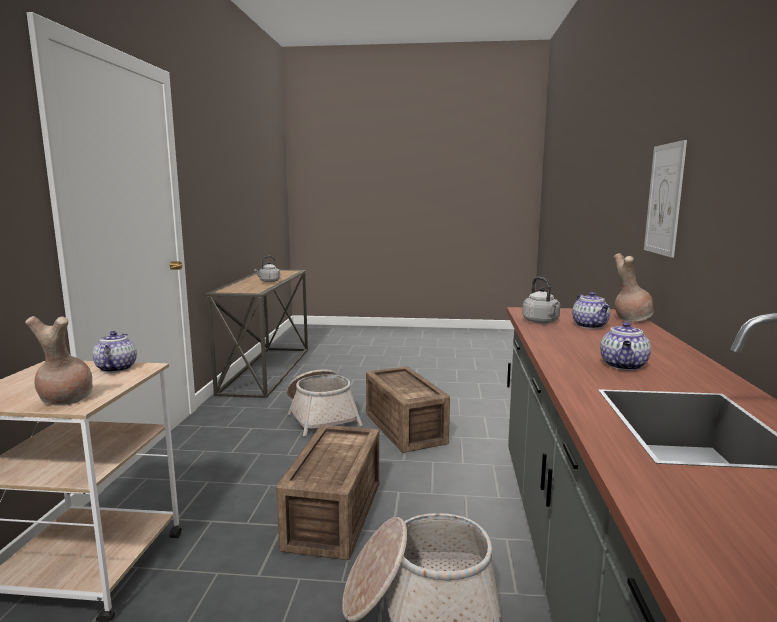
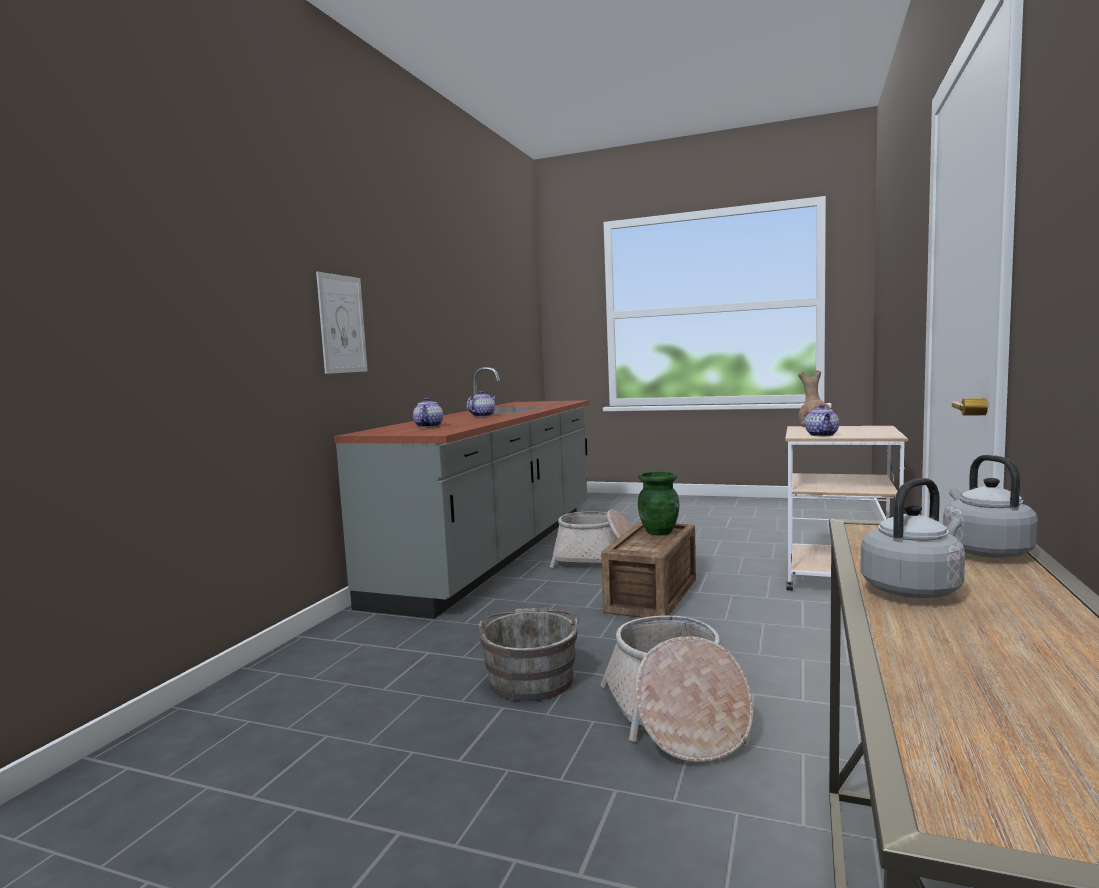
camera: 165 degrees left, 5 degrees down
(323, 472) = (659, 532): none -> green vase
(405, 427) = (531, 678): crate -> grey bucket
(541, 322) = (457, 427): grey kettle -> grey kettle (984, 551)
(630, 319) = (377, 430): brown vase -> none

